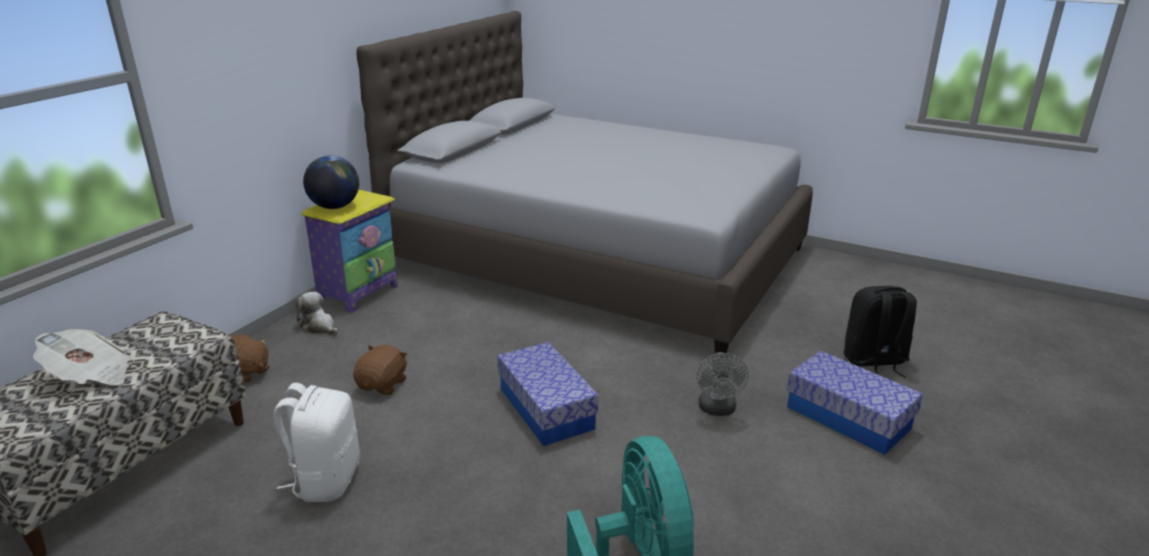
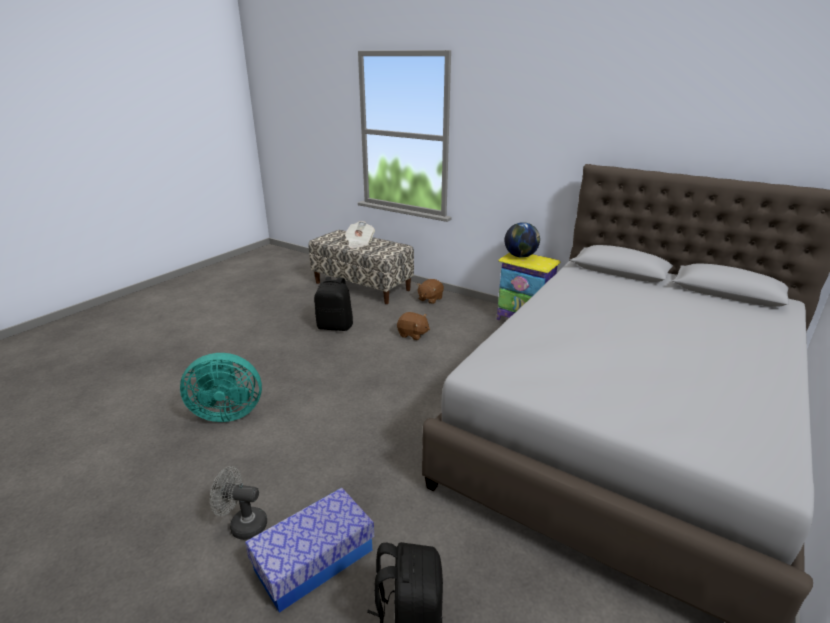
camera: 95 degrees right, 0 degrees up
(319, 327) = (478, 312): plush toy -> none
(326, 480) = (335, 326): white backpack -> black backpack
(546, 408) = (375, 388): storage box -> none
(717, 410) = (351, 470): grey fan -> grey fan (243, 525)

